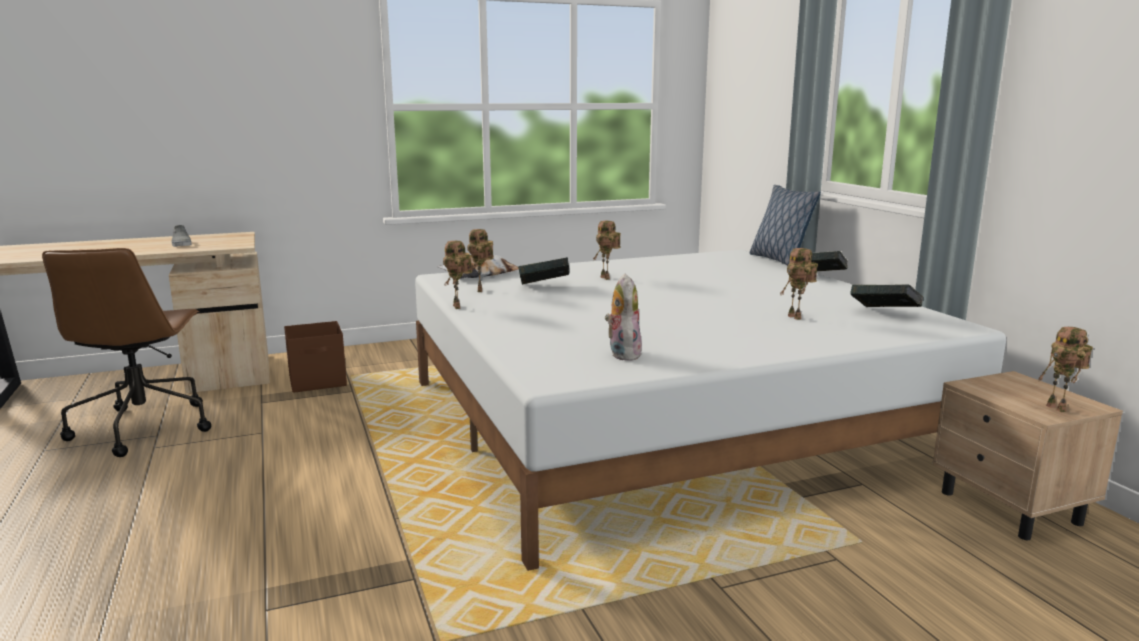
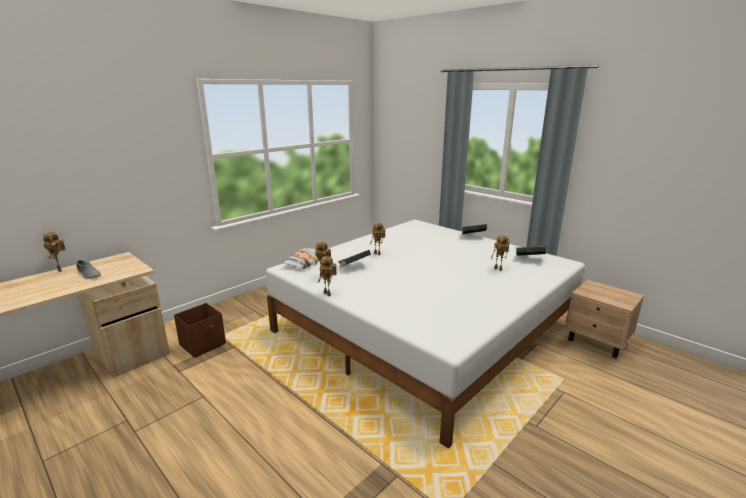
camera: 25 degrees left, 5 degrees up
(143, 427) = (108, 416): brown office chair -> none
(622, 354) = (457, 315): plush toy -> none
(779, 260) = (441, 225): pillow -> none
(1059, 409) = (625, 299): toy robot -> toy robot (61, 270)

